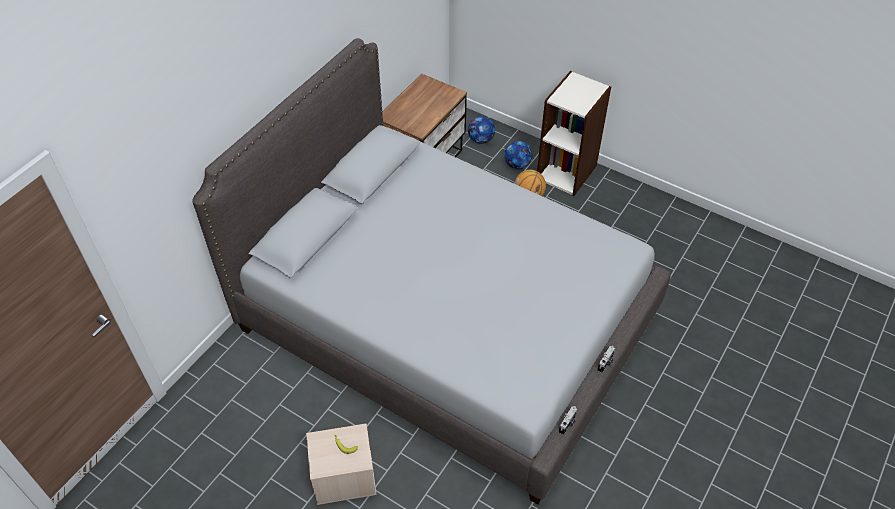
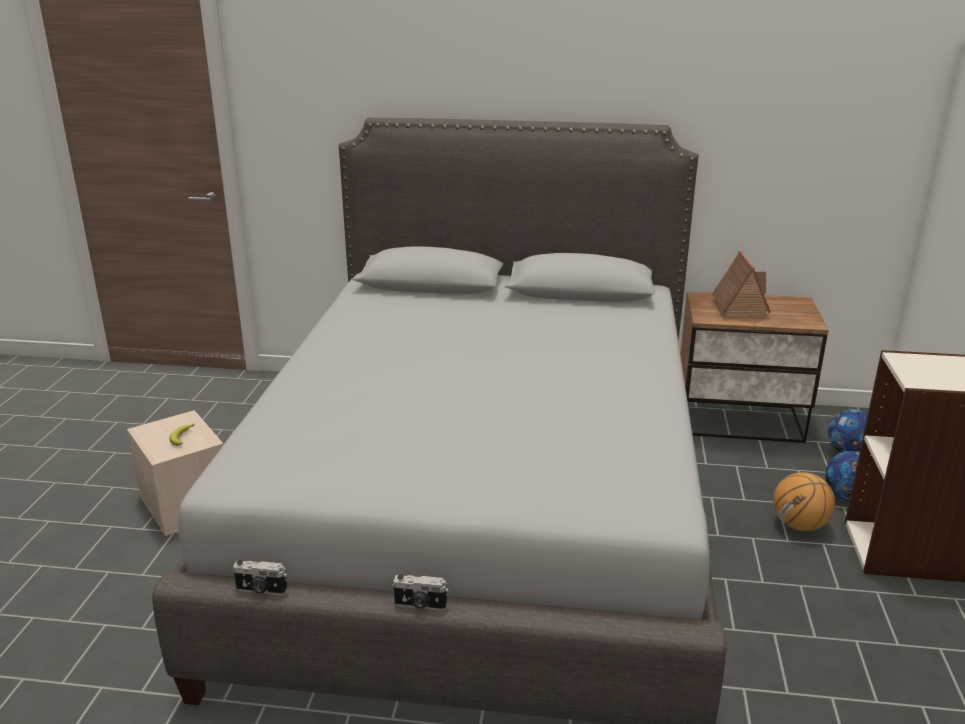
camera: 65 degrees right, 25 degrees down
(414, 108) = (738, 307): none -> toy house

